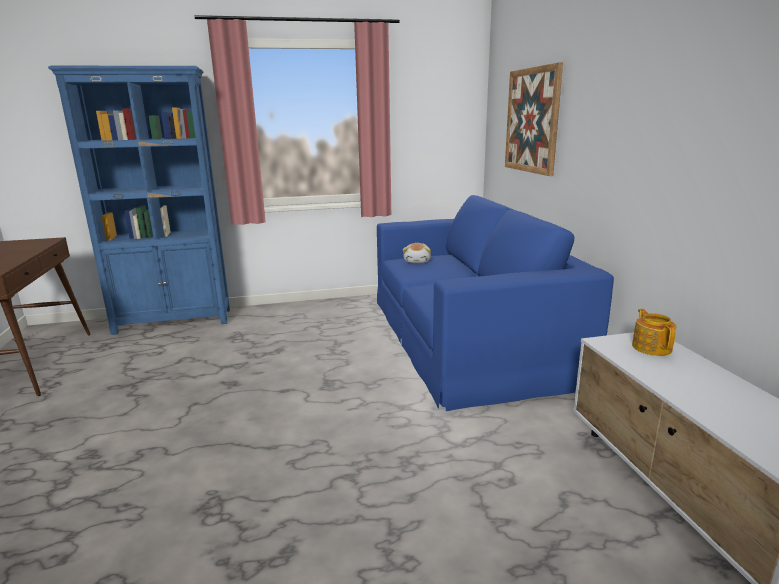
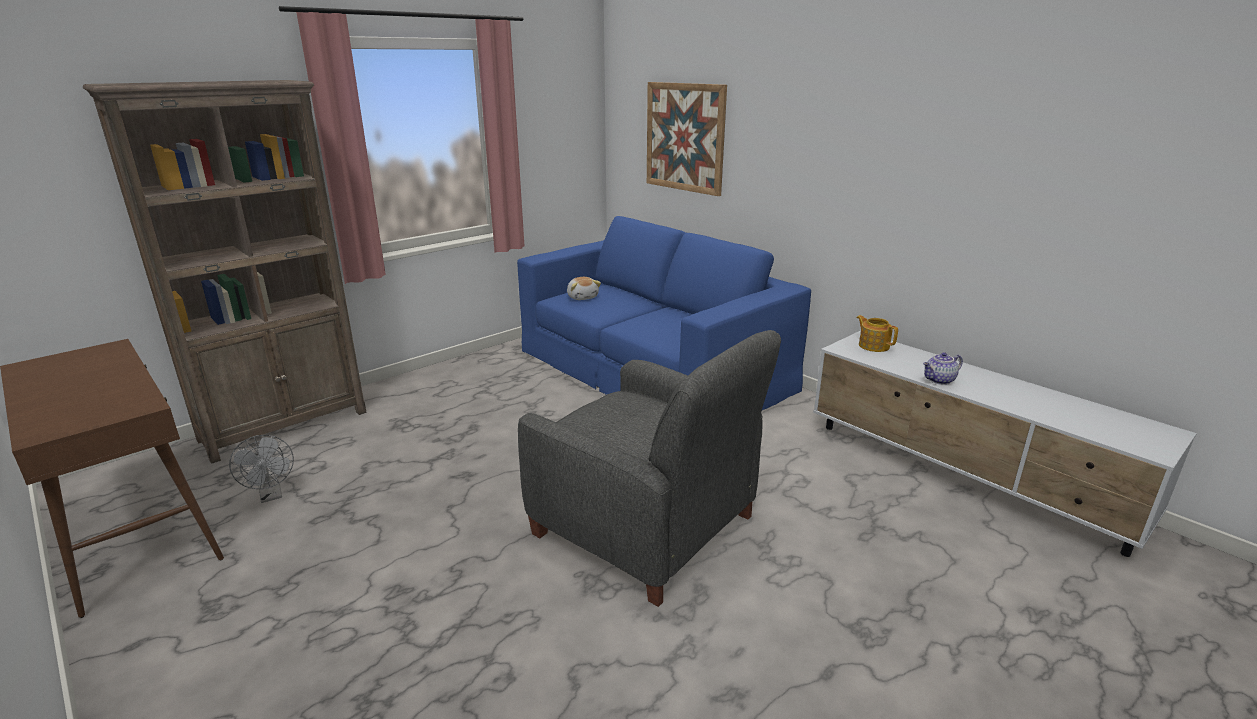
camera: 30 degrees left, 5 degrees up
(112, 363) = (271, 495): none -> grey fan
(174, 321) = (286, 425): blue bookcase -> brown bookcase
(309, 471) = (646, 527): none -> grey armchair
(697, 403) = (939, 380): none -> teapot

